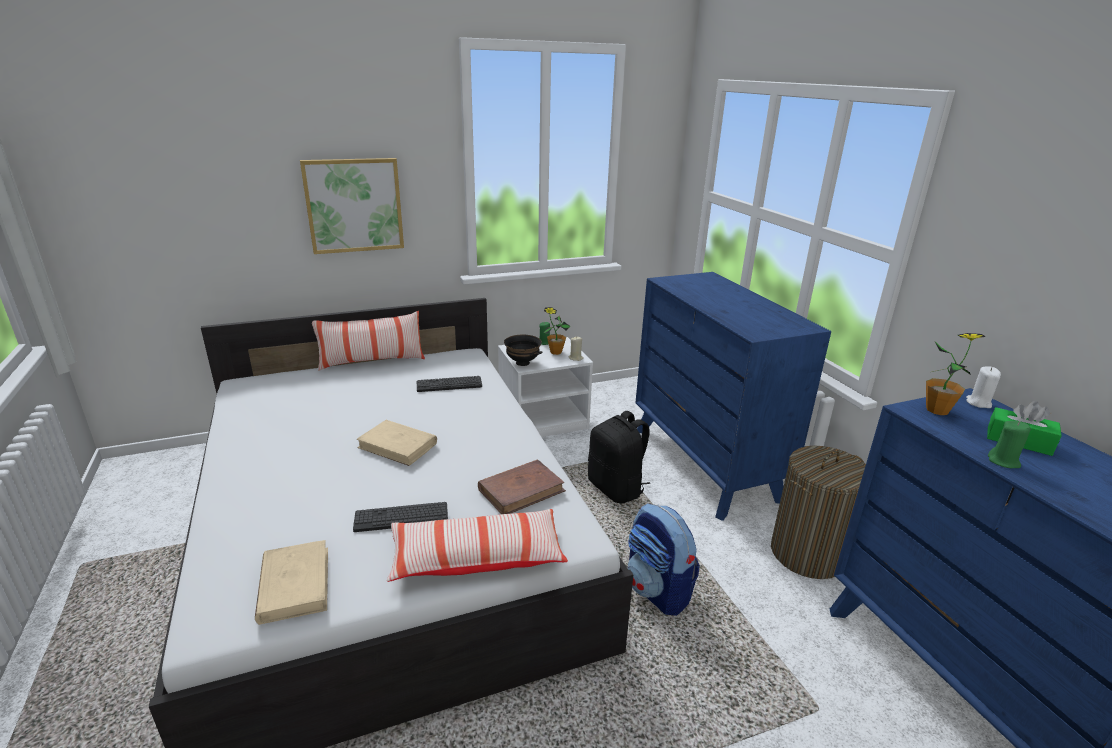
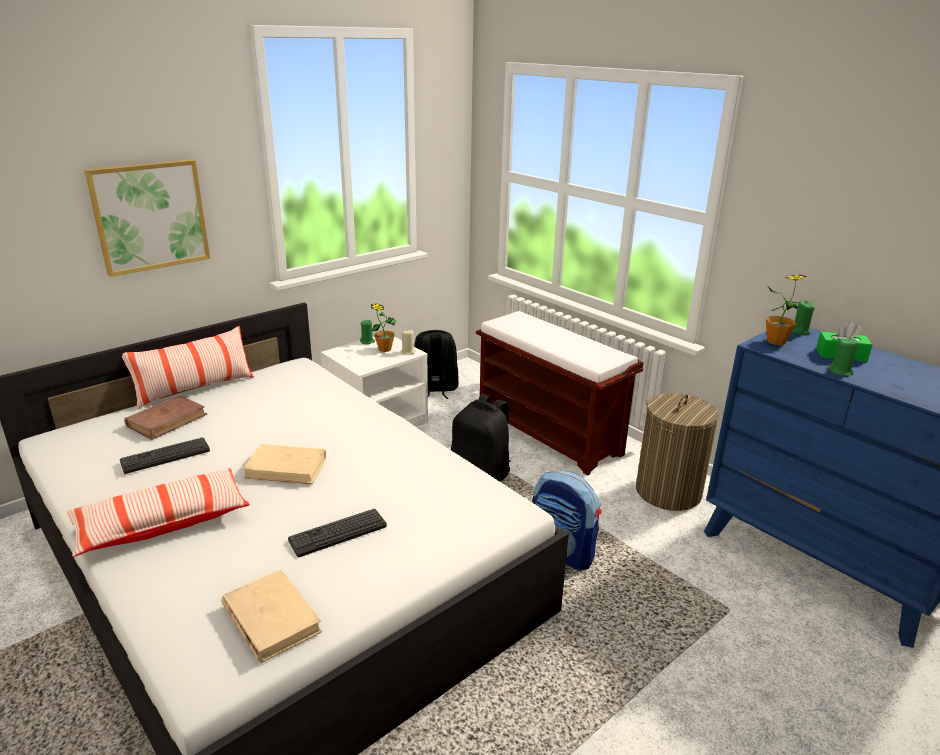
camera: 20 degrees left, 0 degrees up
(449, 385) = (299, 399): keyboard -> keyboard (165, 456)
(477, 557) = (434, 550): pillow -> pillow (162, 523)
(521, 490) = (438, 483): brown book -> brown book (167, 420)
(522, 363) = (357, 365): black bowl -> none
(612, 398) = (434, 389): none -> black backpack
(705, 463) = (549, 433): blue dresser -> brown bench
(978, 403) = (799, 331): white candle -> green candle

